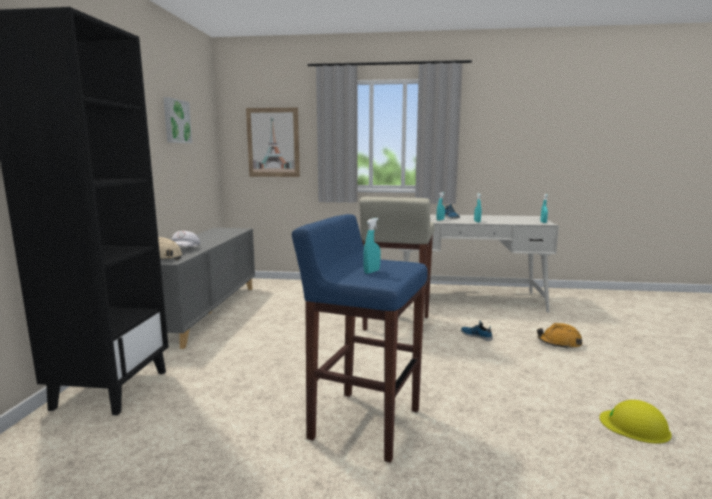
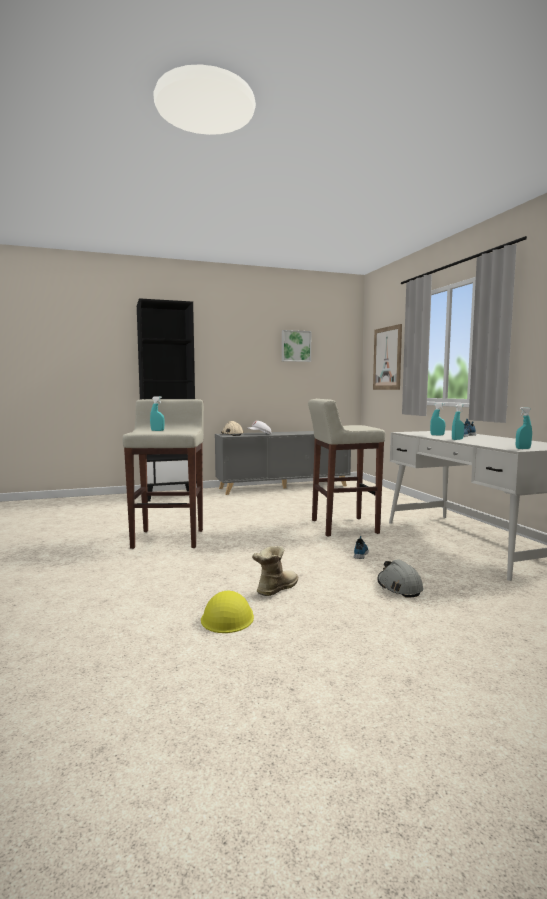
camera: 65 degrees right, 5 degrees down
(363, 423) = (169, 538): blue stool -> beige stool
(559, 343) = (399, 587): orange hard hat -> grey hard hat
(562, 390) = (274, 589): none -> boot

